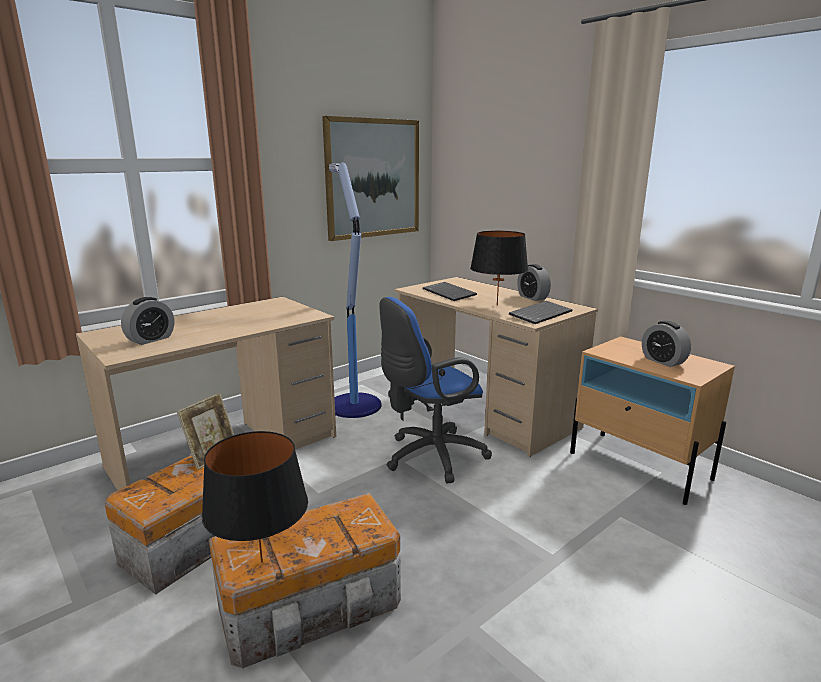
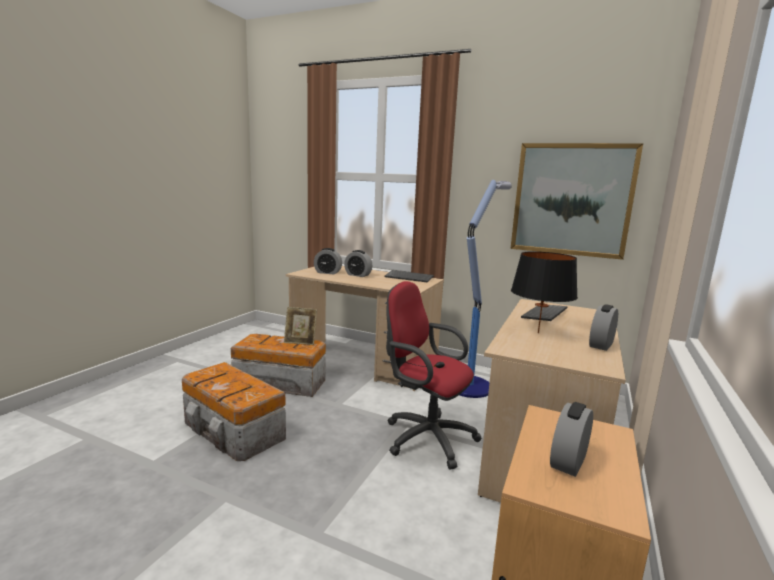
camera: 65 degrees right, 5 degrees down
(197, 326) = (358, 275): none -> alarm clock
(261, 562) = (204, 377): black table lamp -> none
(430, 457) = (425, 437): blue office chair -> red office chair
(540, 313) = (541, 351): keyboard -> keyboard (409, 277)

